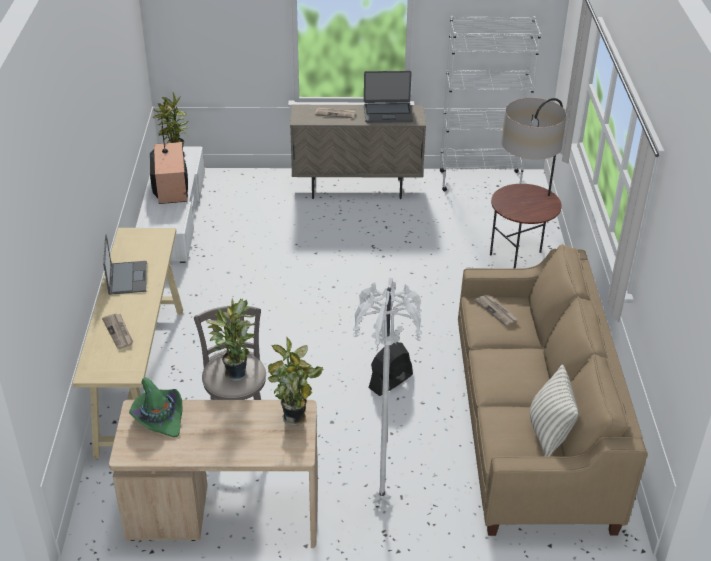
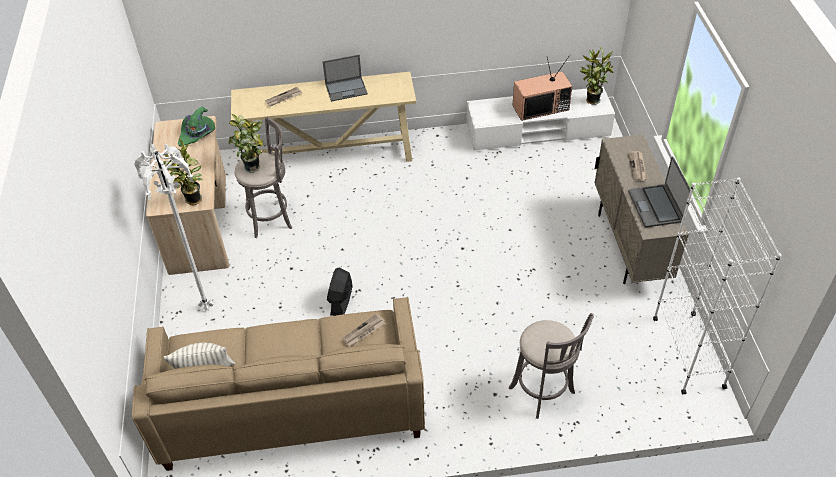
camera: 85 degrees right, 10 degrees up
(390, 381) = (341, 300): black fan -> black fan turned 120 degrees counterclockwise
(518, 259) = (544, 393): floor lamp -> grey stool

